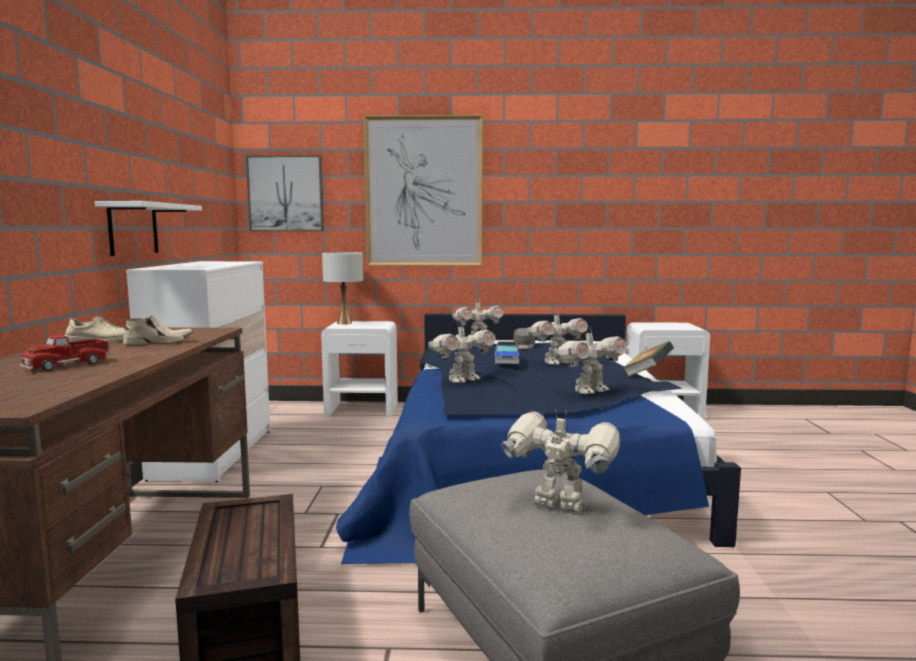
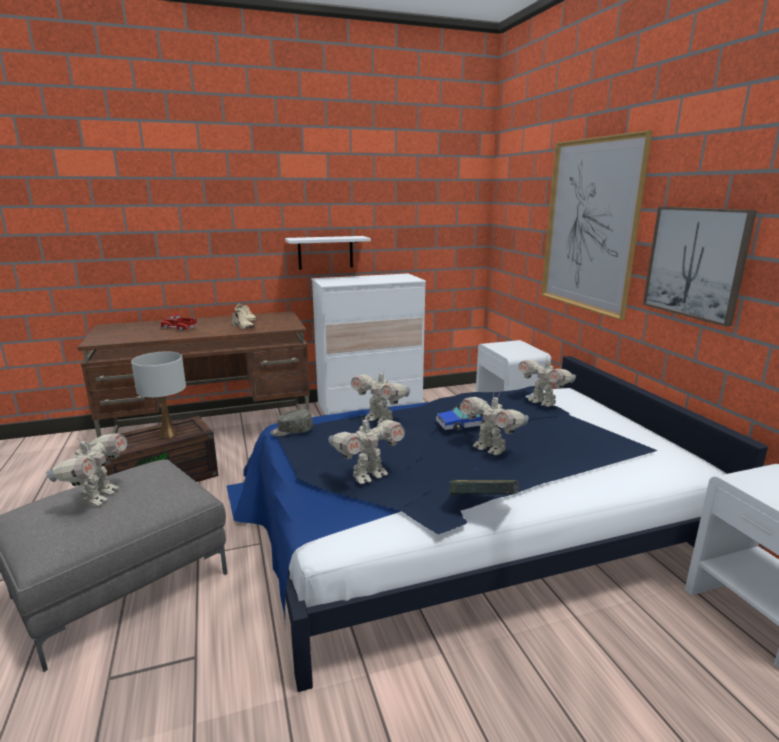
camera: 70 degrees right, 10 degrees up
(286, 193) = (510, 219): picture -> picture (696, 262)
(344, 323) = (510, 343): white table lamp -> white table lamp (168, 434)
(523, 346) = (569, 424): grey cap -> grey cap (292, 431)
(589, 391) = (368, 475): toy robot -> toy robot turned 75 degrees counterclockwise

